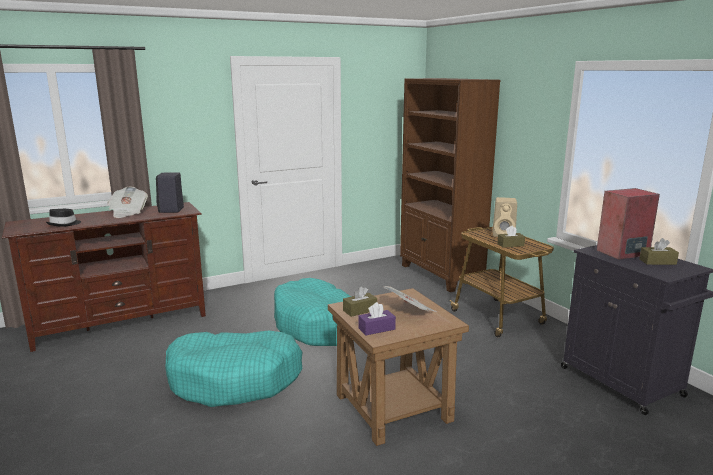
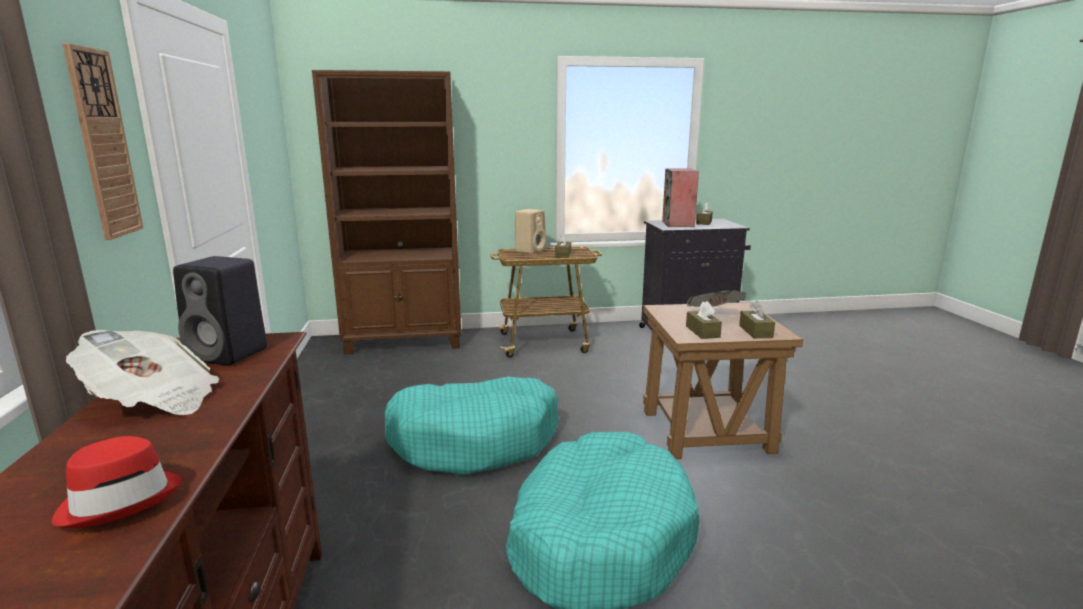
camera: 70 degrees left, 0 degrees up
(64, 224) = (121, 499): black hat -> red hat
(197, 125) = (103, 144): none -> wall clock
(376, 329) = (755, 331): purple tissue box -> brown tissue box

